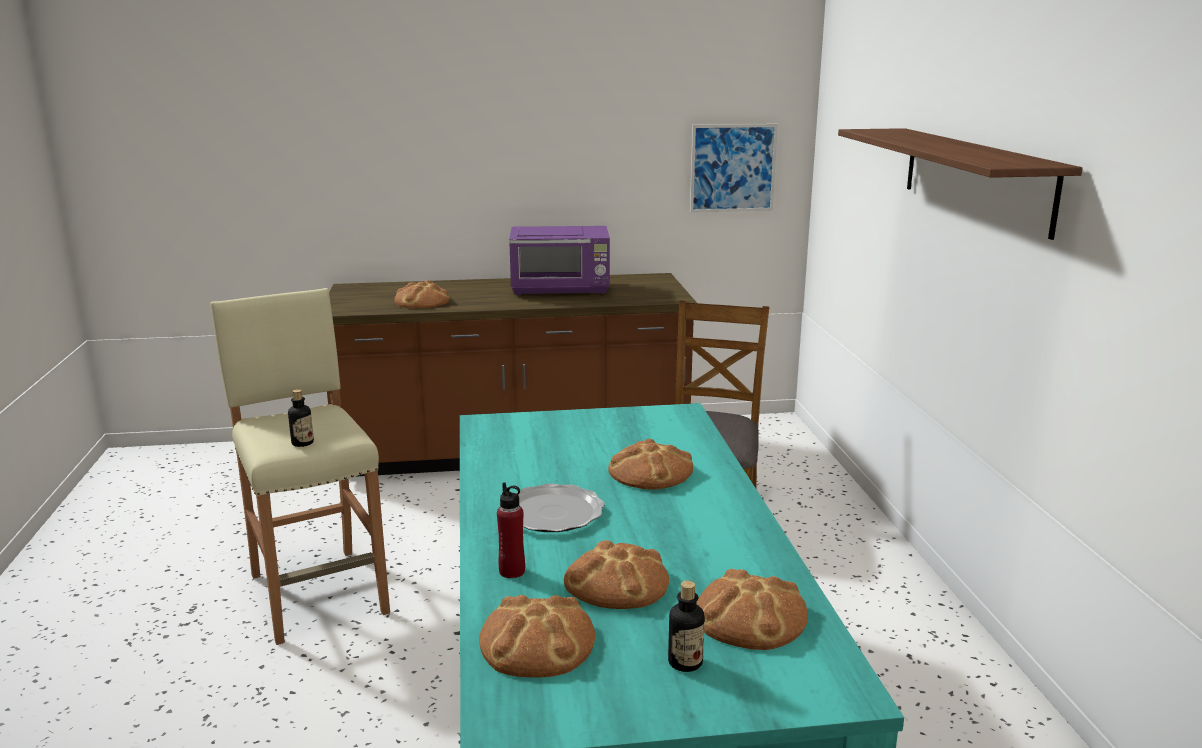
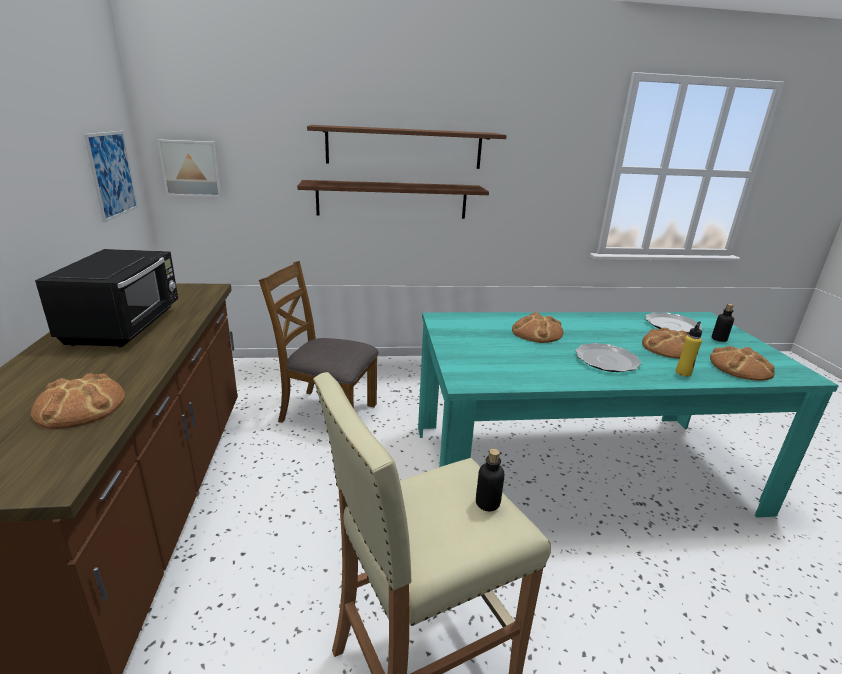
camera: 90 degrees left, 5 degrees up
(512, 571) = (683, 373): red bottle -> yellow bottle
(561, 290) = (125, 326): purple microwave -> black microwave
(750, 617) = (671, 325): bread -> plate
(832, 174) = (191, 168): none -> picture
(953, 267) = (392, 200): none -> shelf

